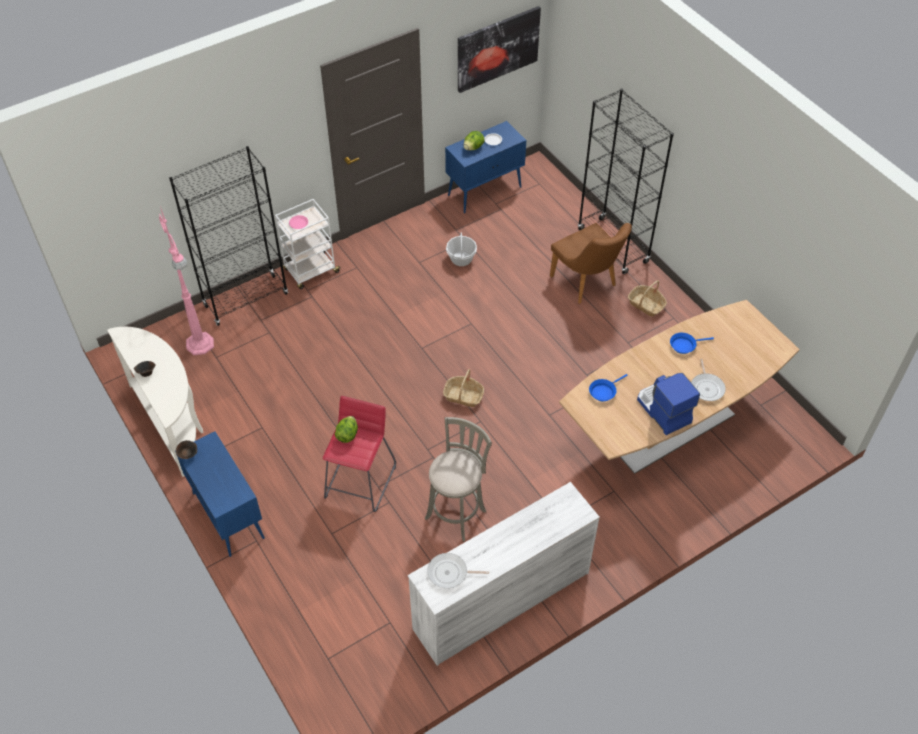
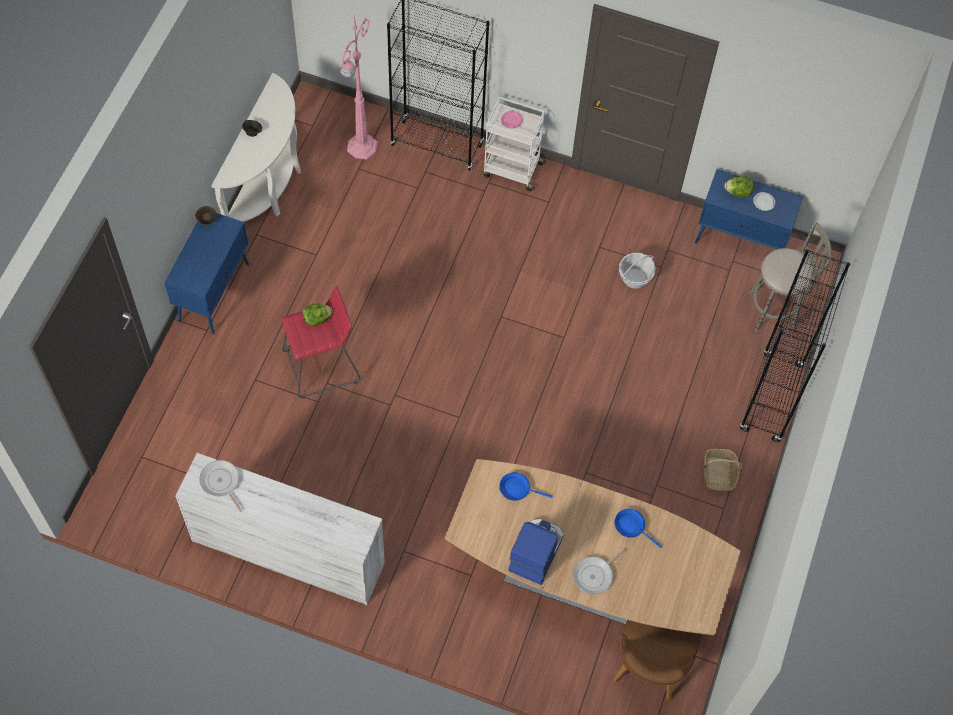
camera: 50 degrees right, 10 degrees up
(457, 512) = (349, 461): grey stool -> grey stool (775, 311)
(463, 396) = (475, 385): basket -> none
(497, 48) = (814, 123): picture -> none
(587, 284) = (700, 405): brown chair -> brown chair (648, 671)

